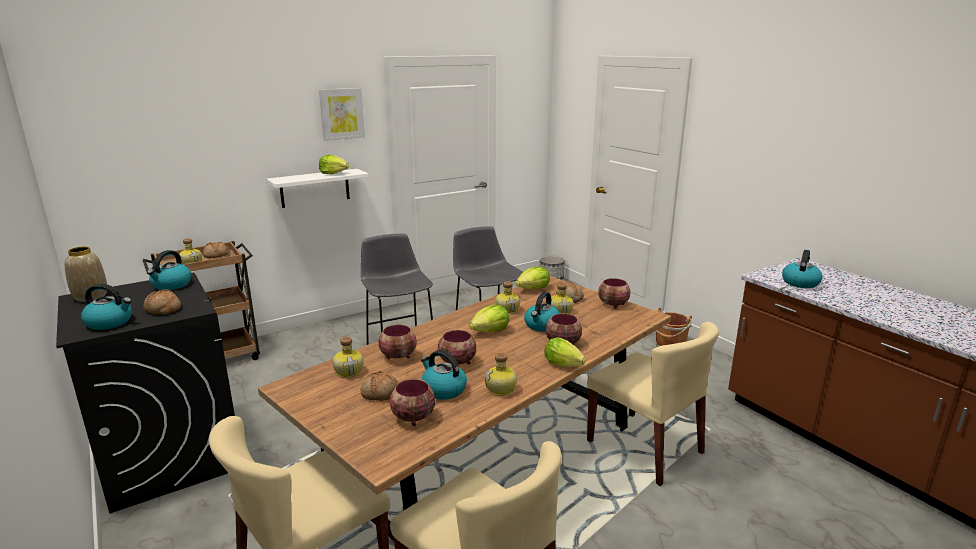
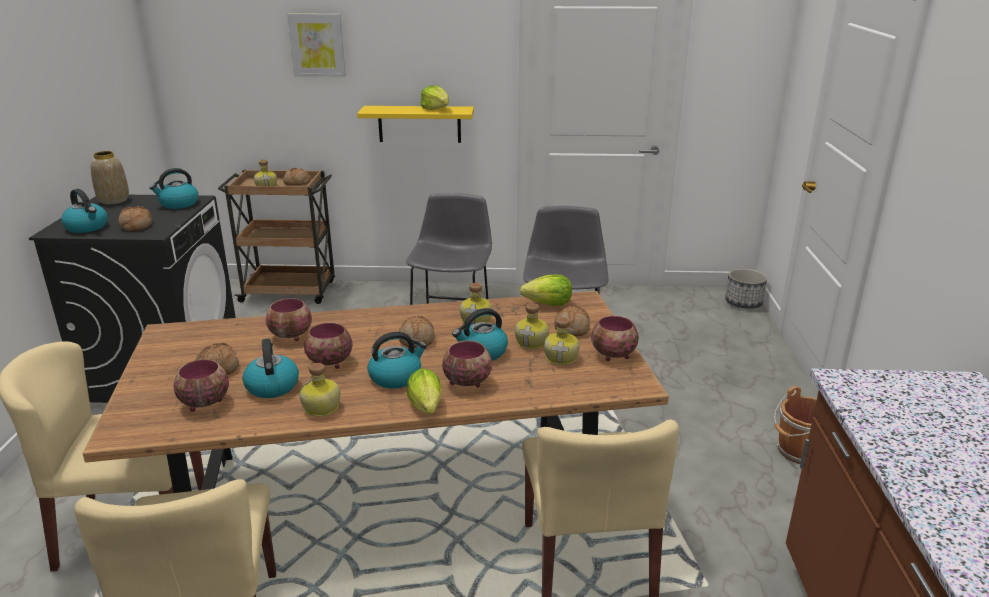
camera: 35 degrees right, 5 degrees up
(315, 188) = (419, 124): white shelf -> yellow shelf
(342, 114) = (458, 36): picture -> picture (317, 45)
(349, 371) = (230, 335): bottle -> bottle (562, 357)
(490, 331) = (417, 339): lettuce -> bread
(800, 282) = (891, 412): kettle -> kettle (396, 377)

